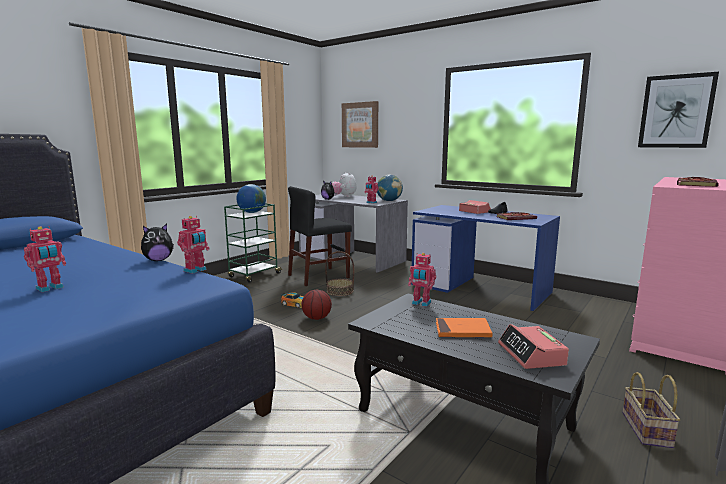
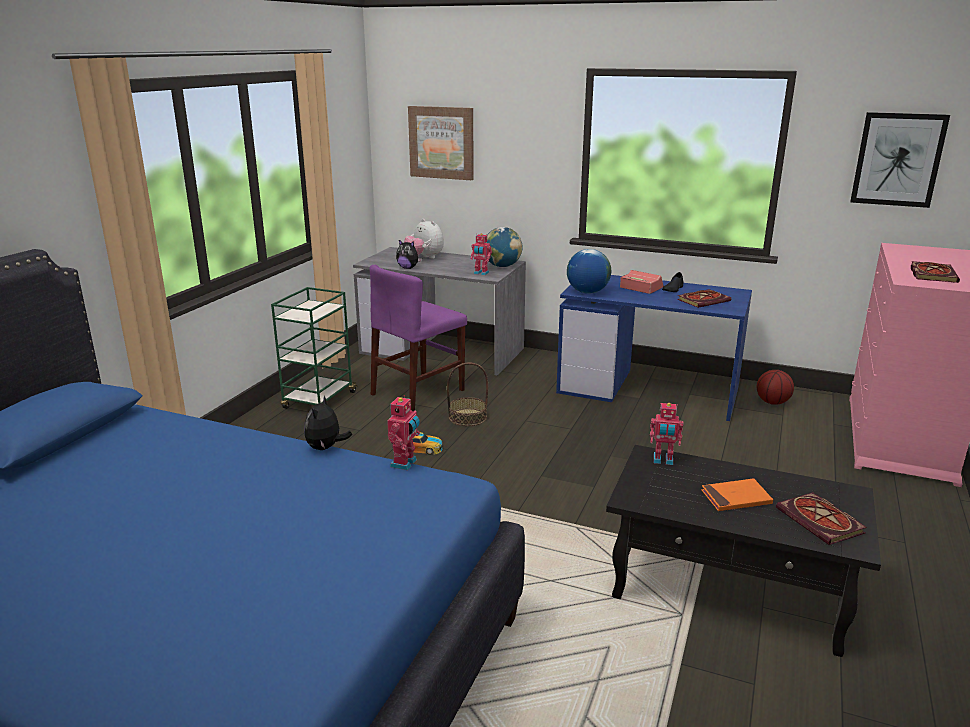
camera: 15 degrees left, 10 degrees up
(50, 288) = (257, 525): toy robot -> none
(158, 260) = (326, 448): plush toy -> plush toy turned 150 degrees clockwise
(252, 212) = (310, 307): globe -> globe (587, 292)
(317, 318) = (469, 469): basketball -> basketball (773, 402)
(318, 276) = (418, 392): black chair -> purple chair
(531, 355) = (822, 522): alarm clock -> book
(648, 431) = (905, 568): basket -> none

